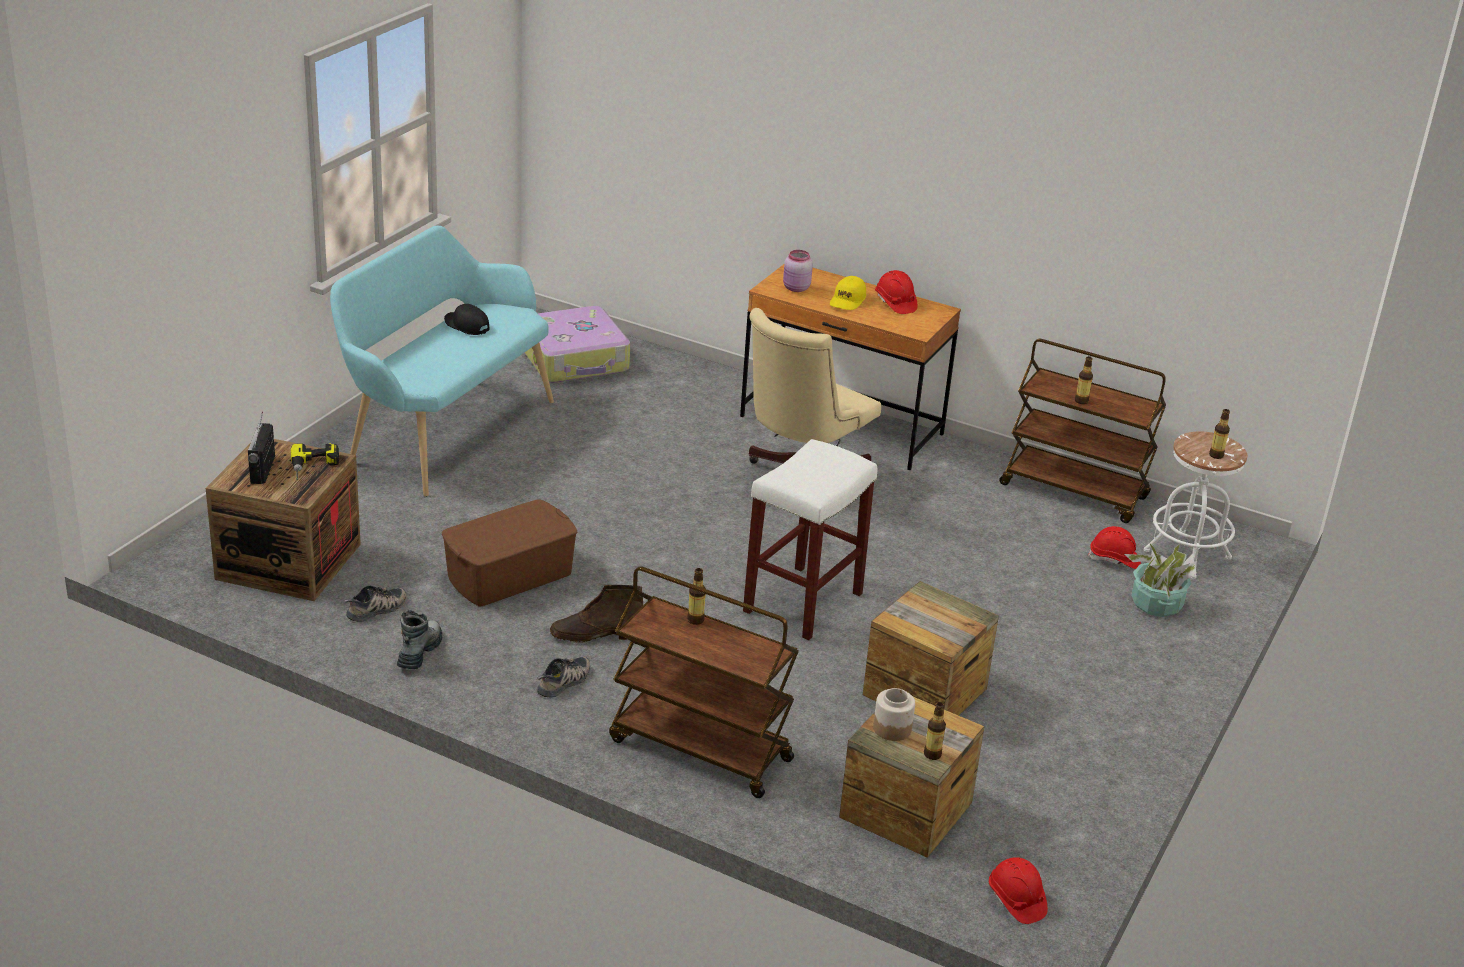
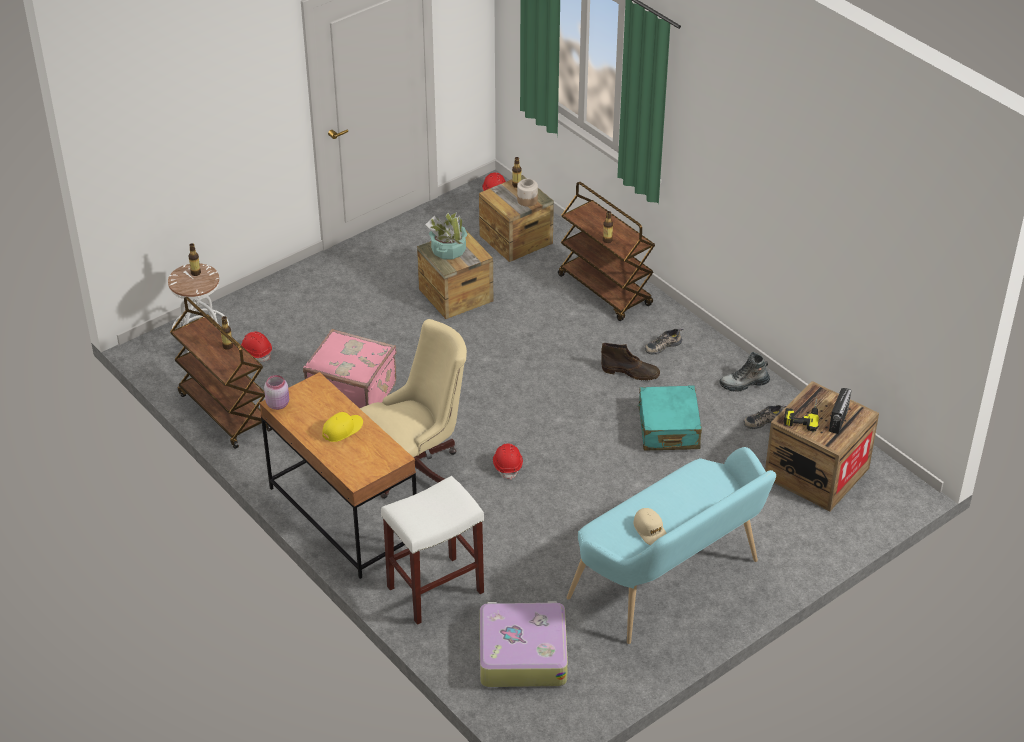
camera: 155 degrees left, 10 degrees up
(419, 652) = (744, 384): boot -> boot turned 45 degrees clockwise
(466, 325) = (651, 531): black cap -> beige cap
(509, 575) = (668, 428): brown storage box -> turquoise suitcase
(796, 288) = (374, 453): pink jar -> pink jar (278, 404)
(803, 603) = (486, 365): white stool -> white stool (436, 589)
(895, 303) = (307, 418): red hard hat -> red hard hat (507, 465)
(947, 538) = (352, 393): none -> pink suitcase
(1156, 604) = (263, 317): potted plant -> potted plant (448, 250)

